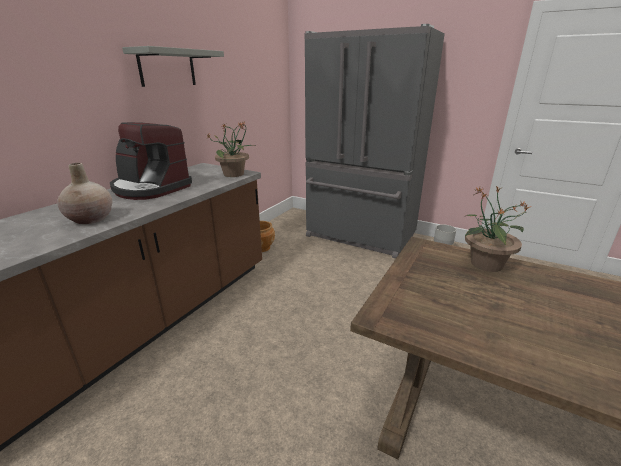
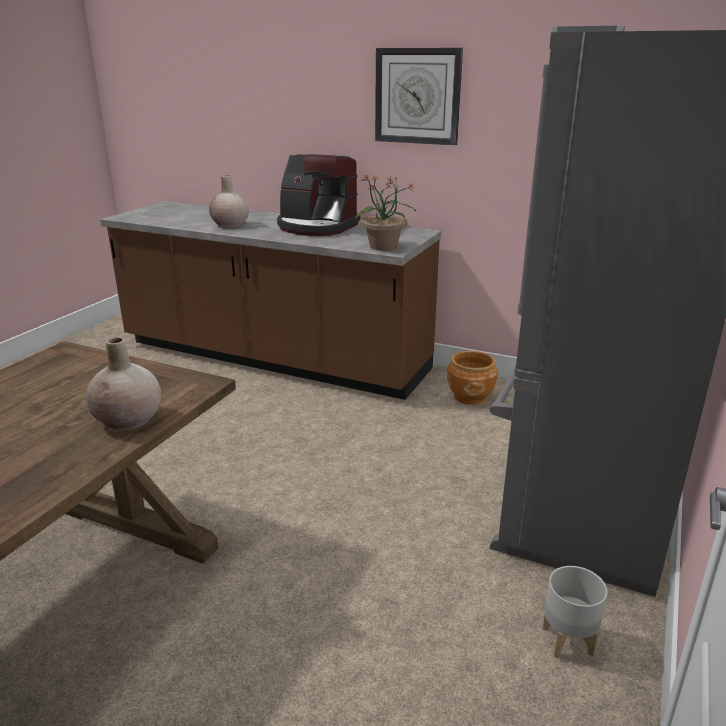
camera: 85 degrees right, 0 degrees up
(150, 188) = (316, 227): coffee machine -> coffee machine turned 90 degrees counterclockwise
(167, 68) = (417, 96): grey shelf -> wall clock
(485, 264) = (128, 420): potted plant -> beige vase

